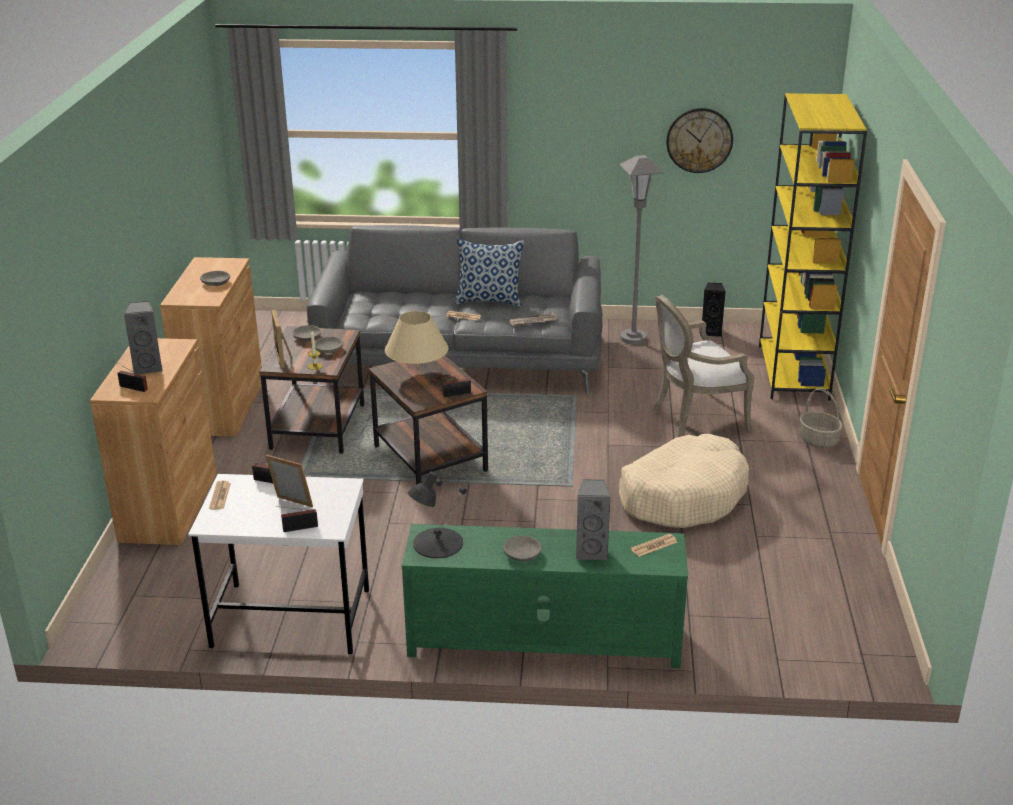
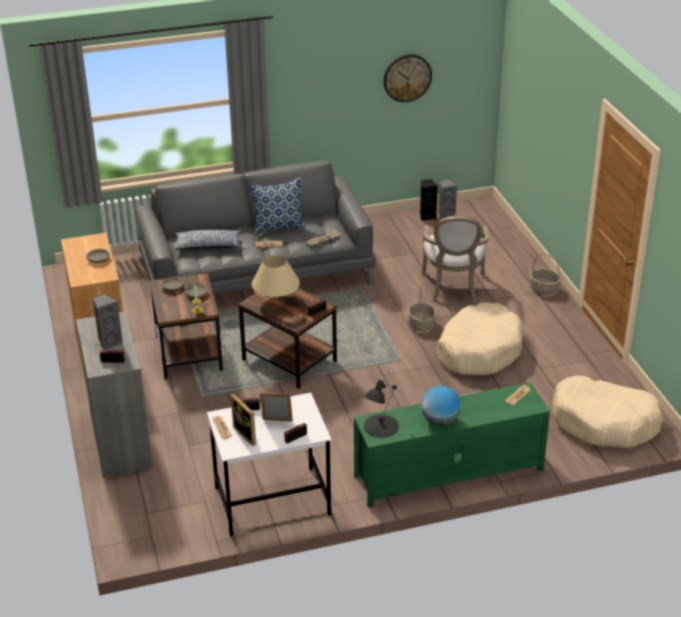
camera: 20 degrees left, 5 degrees up
(168, 507) = (121, 441): brown cabinet -> grey cabinet
(284, 358) = (168, 308): picture frame -> picture frame (248, 434)
(391, 306) = (208, 246): none -> pillow
(522, 554) = (440, 421): grey bowl -> globe
(592, 552) = (482, 408): grey speaker -> grey speaker (445, 216)
(626, 451) = (422, 324): none -> basket
(633, 338) = (374, 232): grey floor lamp -> none
(694, 418) = (453, 289): armchair -> armchair turned 45 degrees counterclockwise
(794, 372) = (501, 239): yellow bookcase -> none
(808, 625) = (604, 423): none -> beige dog bed

